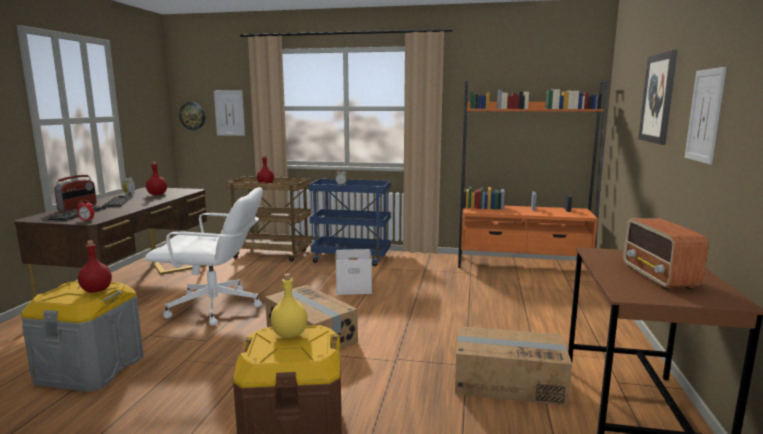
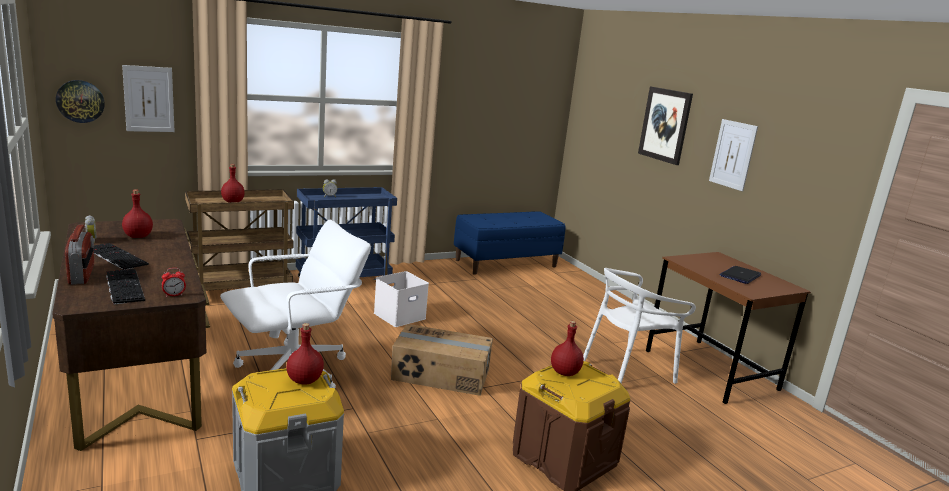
camera: 40 degrees left, 5 degrees up
(290, 334) = (564, 372): yellow bottle -> red bottle
(508, 382) = (627, 370): cardboard box -> white chair
(523, 265) = (506, 263): orange bookcase -> blue bench
(658, 277) = (740, 276): radio -> laptop

